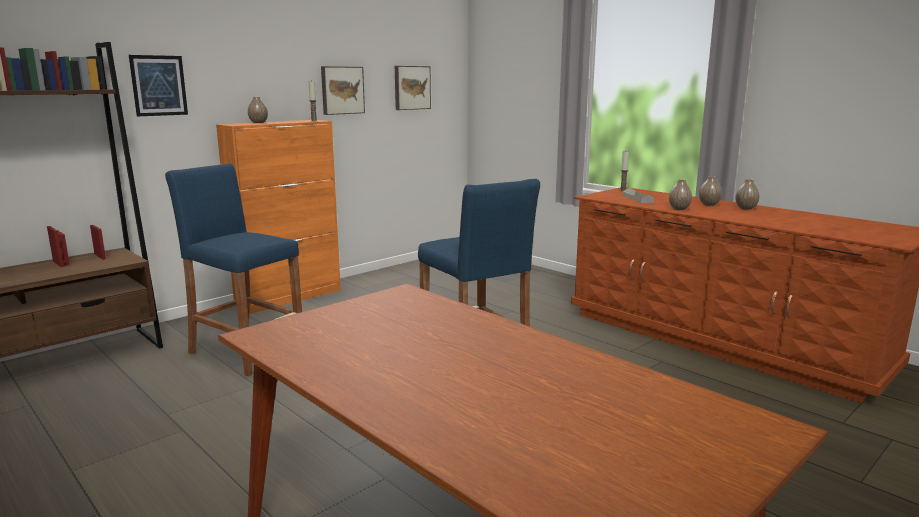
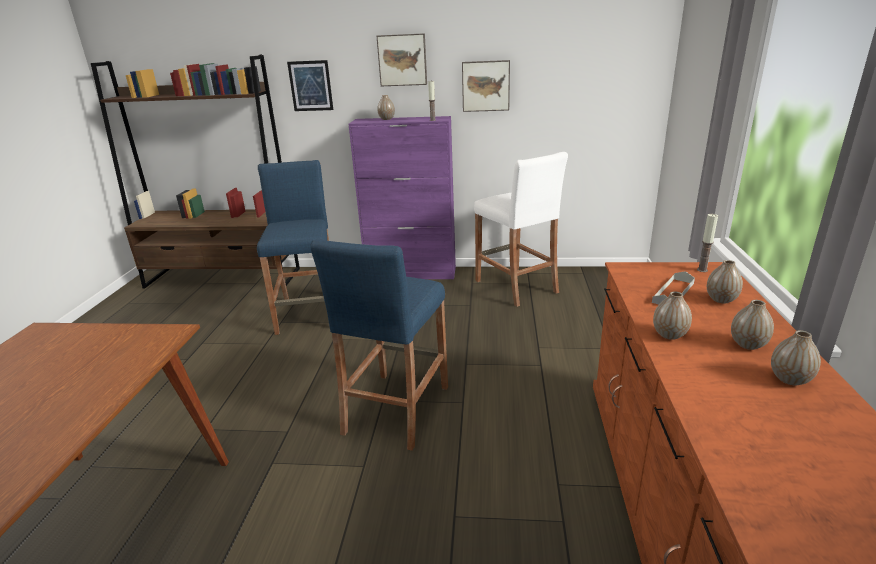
camera: 50 degrees right, 10 degrees up
(290, 297) = (411, 273): orange cabinet -> purple cabinet
(403, 280) = (515, 286): none -> white stool
(411, 87) = (579, 81): picture -> picture (402, 60)
(660, 196) = (721, 299): none -> vase

